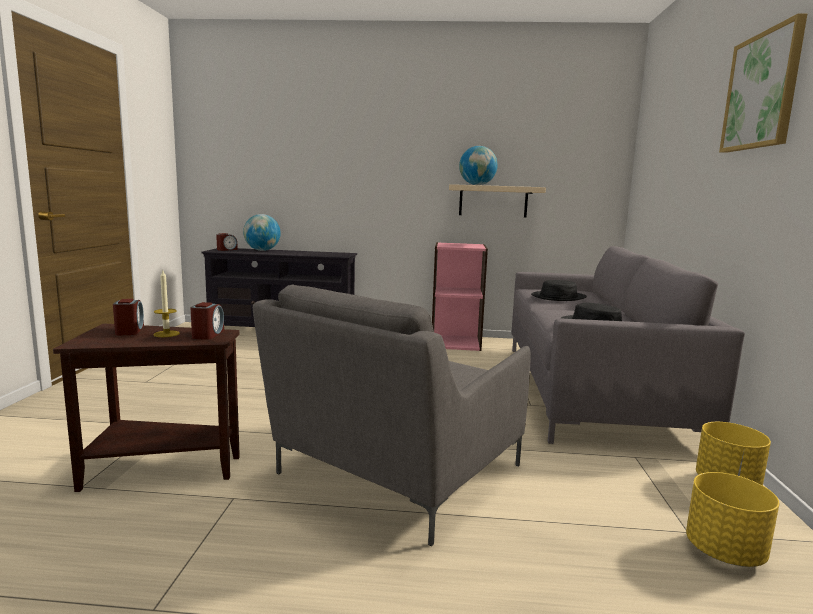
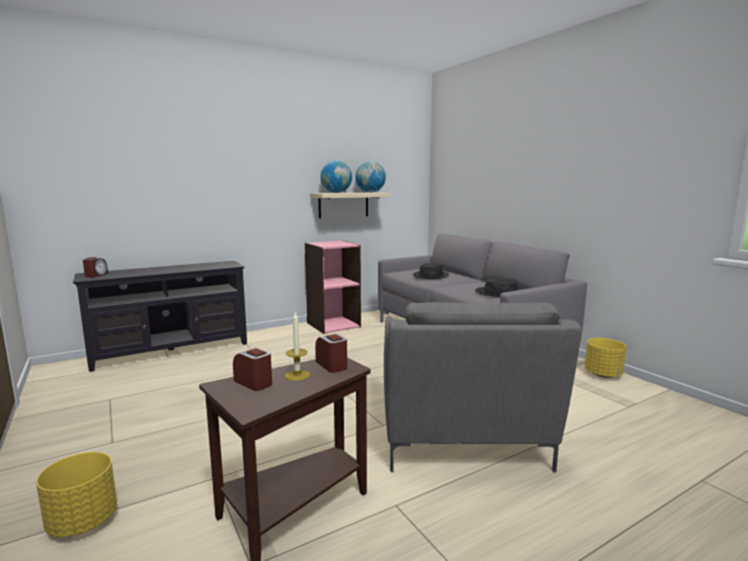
camera: 35 degrees left, 0 degrees up
(262, 250) = (138, 270): globe -> globe (370, 192)
(723, 552) = (653, 411): yellow planter -> yellow planter (82, 522)
(762, 91) = (573, 136): picture -> none

